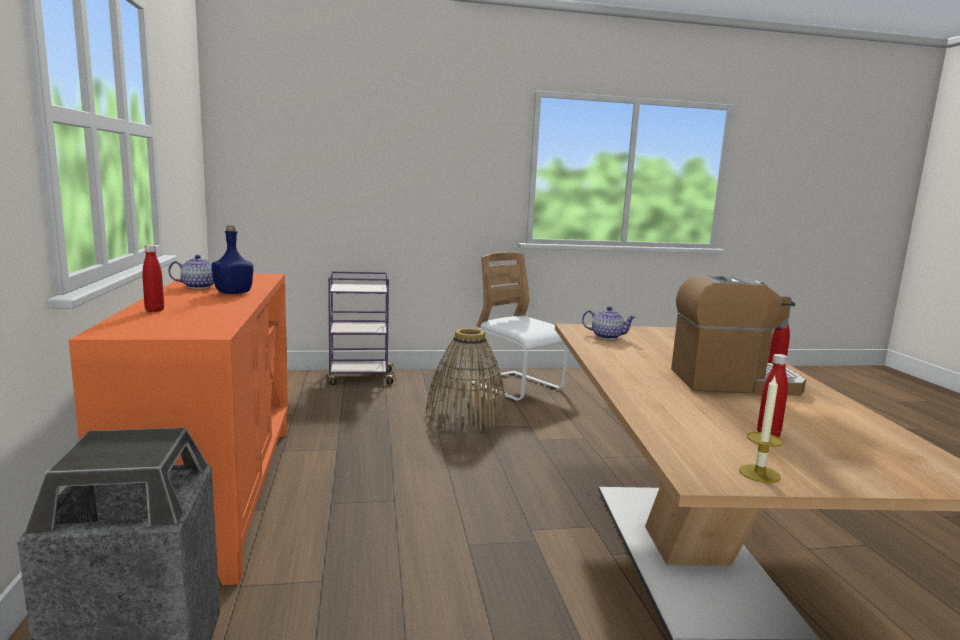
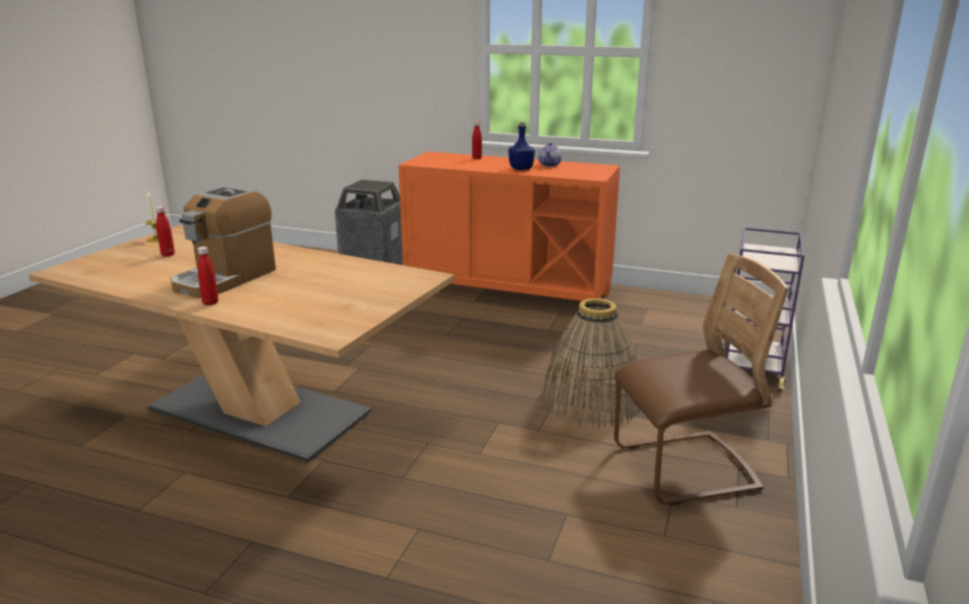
camera: 120 degrees right, 10 degrees up
(517, 387) = (684, 469): white chair -> brown chair
(606, 336) = (383, 279): teapot -> none

